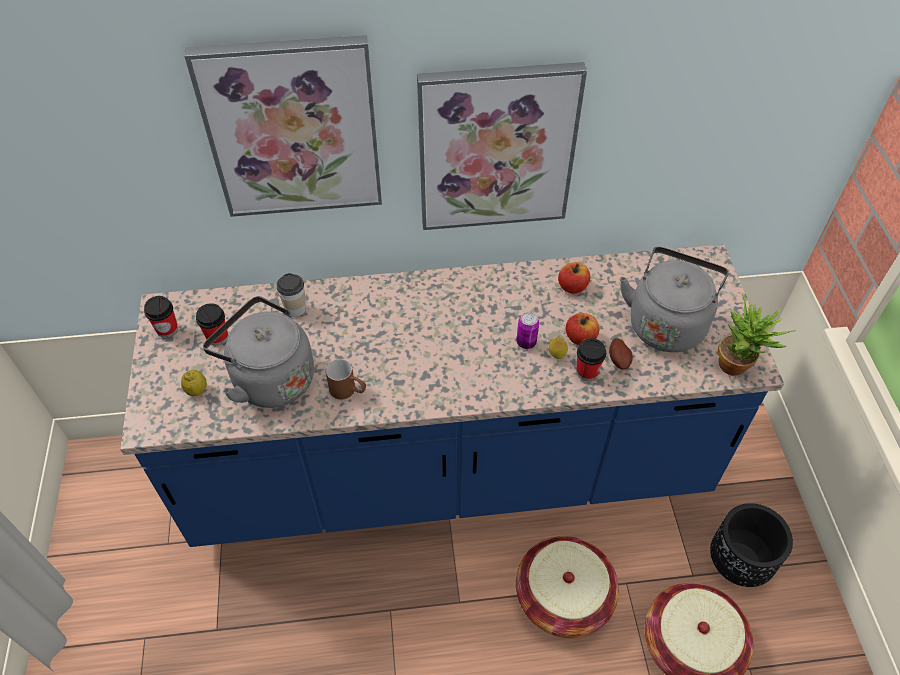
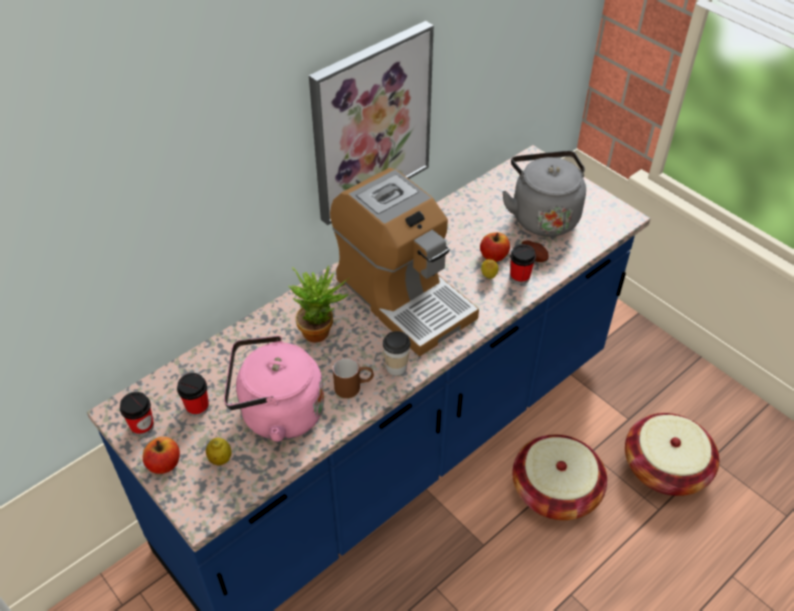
camera: 35 degrees left, 5 degrees down
(269, 378) = (277, 414): grey kettle -> pink kettle
(293, 129) = (213, 168): picture -> none
(295, 309) = (248, 349): cup -> cup (396, 367)
(462, 332) = (403, 296): none -> coffee machine
(526, 342) = (458, 279): can -> none
(572, 287) = (455, 223): apple -> apple (164, 464)
(738, 366) = (614, 221): potted plant -> potted plant (321, 331)
(738, 563) = (650, 392): black planter -> none

